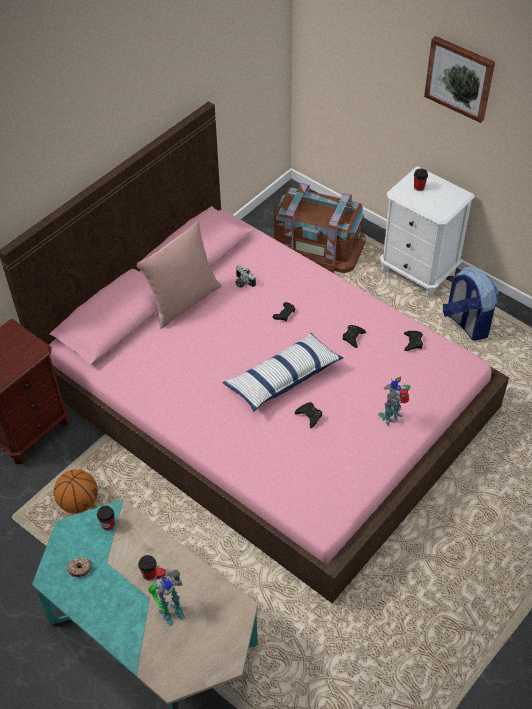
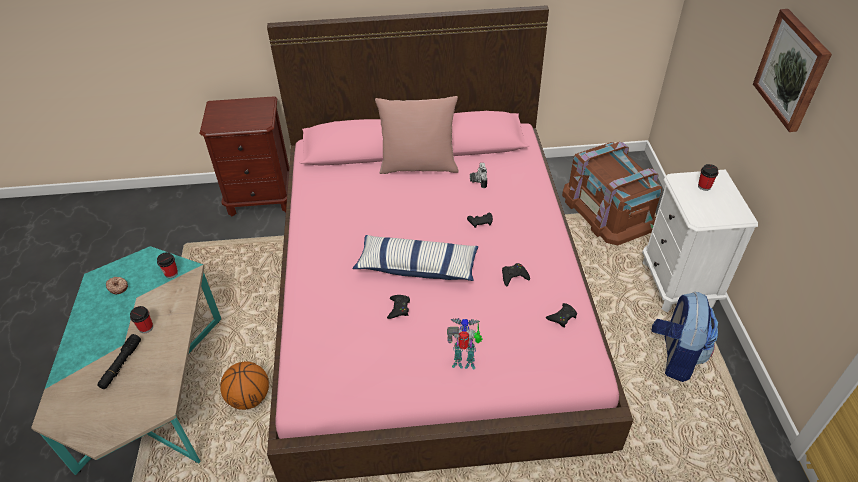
camera: 45 degrees right, 5 degrees down
(79, 503) = (229, 265): basketball -> basketball (249, 398)
(170, 611) = (121, 365): toy robot -> black flashlight

